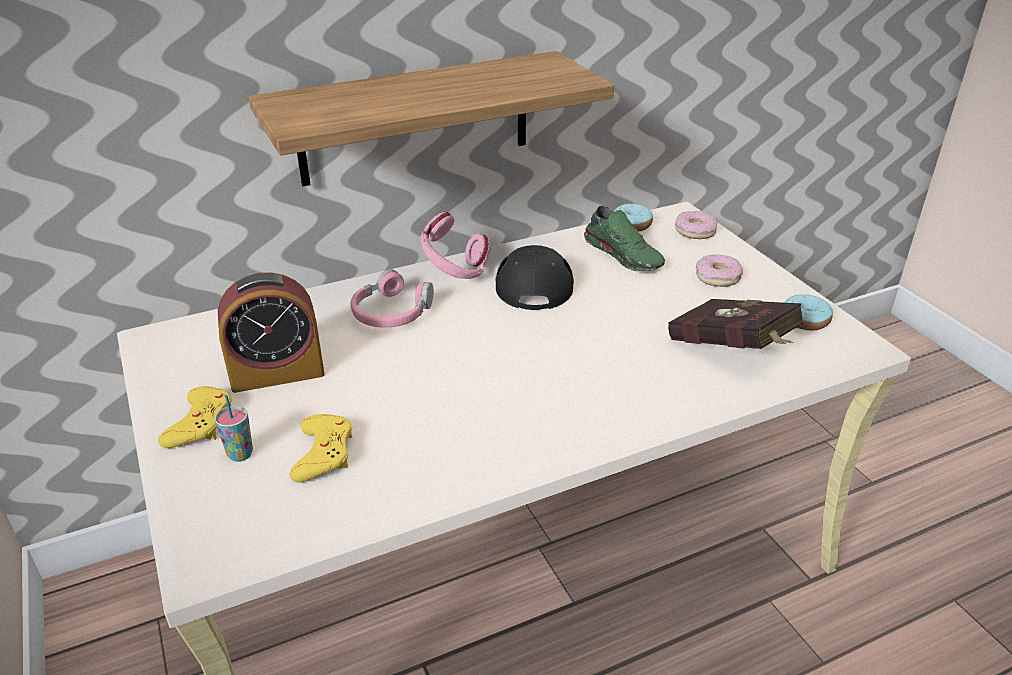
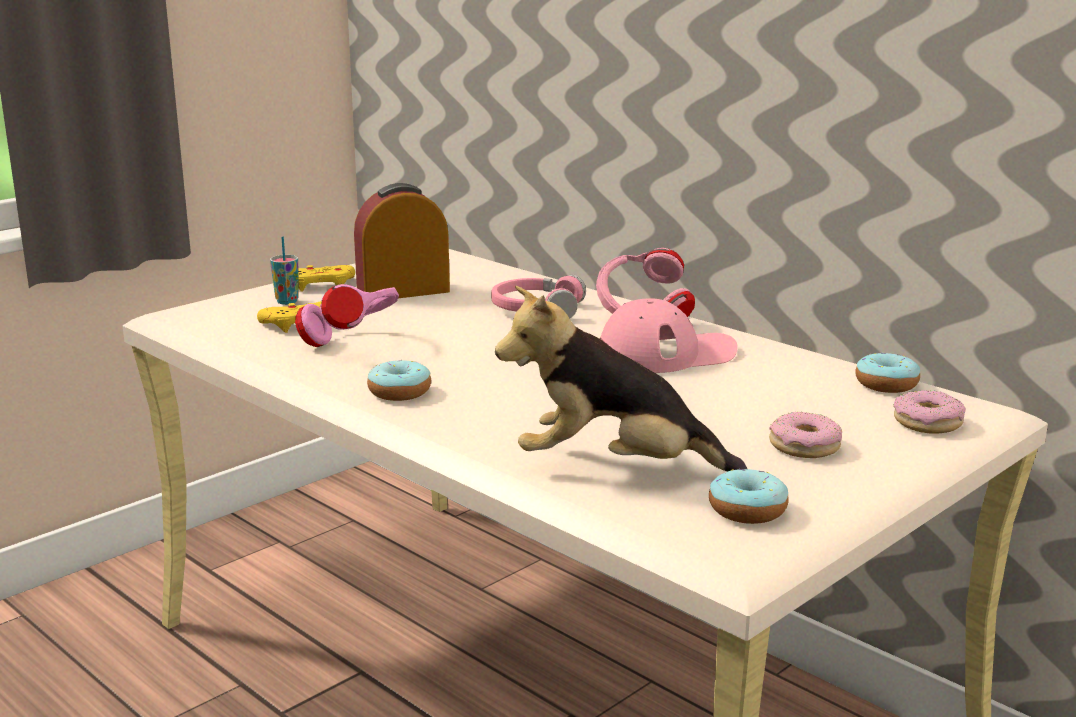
camera: 70 degrees right, 15 degrees down
(277, 373) = (403, 291): alarm clock -> alarm clock turned 105 degrees clockwise
(409, 428) = (353, 343): none -> pink headphones
(415, 119) = (688, 136): shelf -> none
(534, 281) = (667, 354): black cap -> pink cap
(550, 420) = (399, 392): none -> donut
(624, 254) = (794, 389): green shoe -> none
(733, 351) = (614, 468): red book -> plush toy

